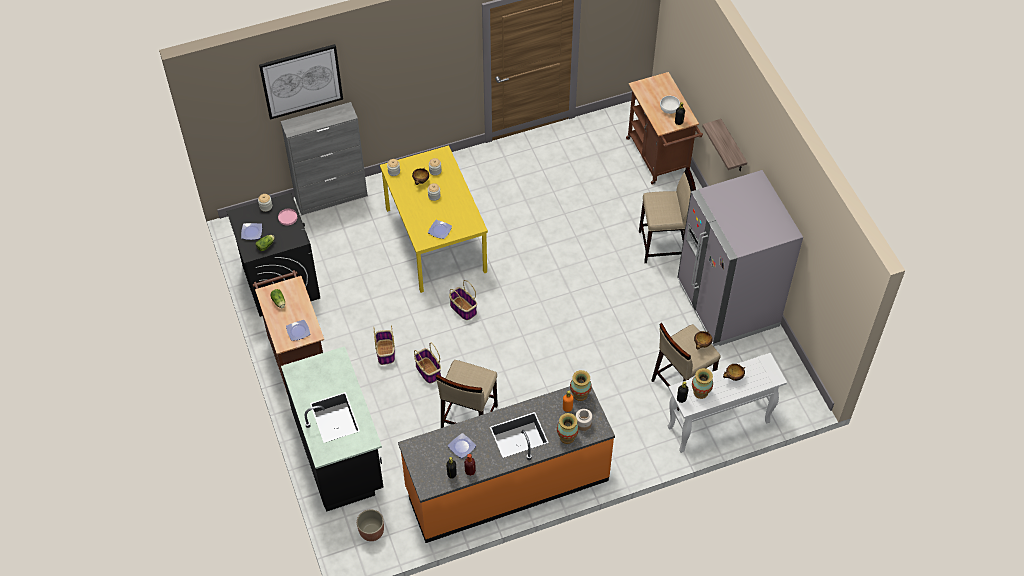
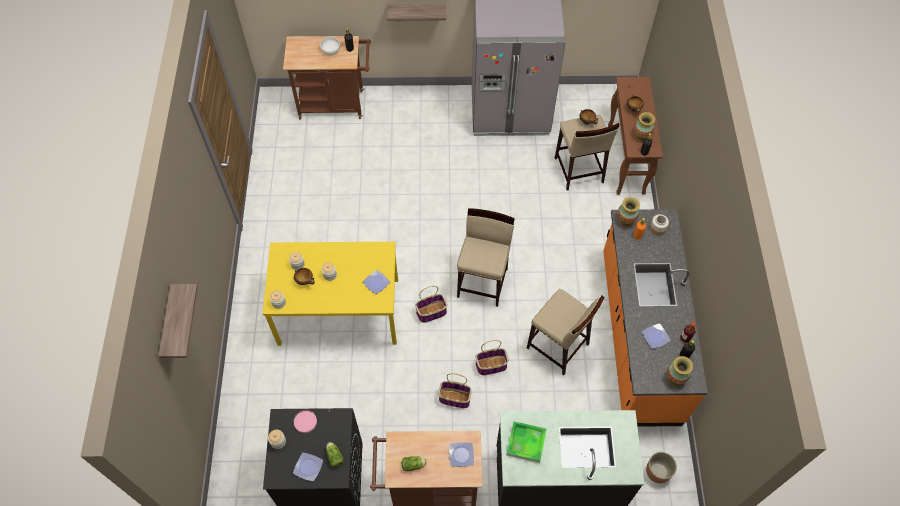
camera: 70 degrees left, 5 degrees up
(301, 81) = (168, 326): picture -> shelf
(323, 372) = (526, 442): none -> tray
(332, 197) = (235, 393): grey cabinet -> none
(567, 437) = (668, 246): vase -> vase (675, 378)
(663, 245) = (430, 133): beige stool -> beige stool (483, 282)
(718, 425) = (626, 159): white console table -> brown console table

